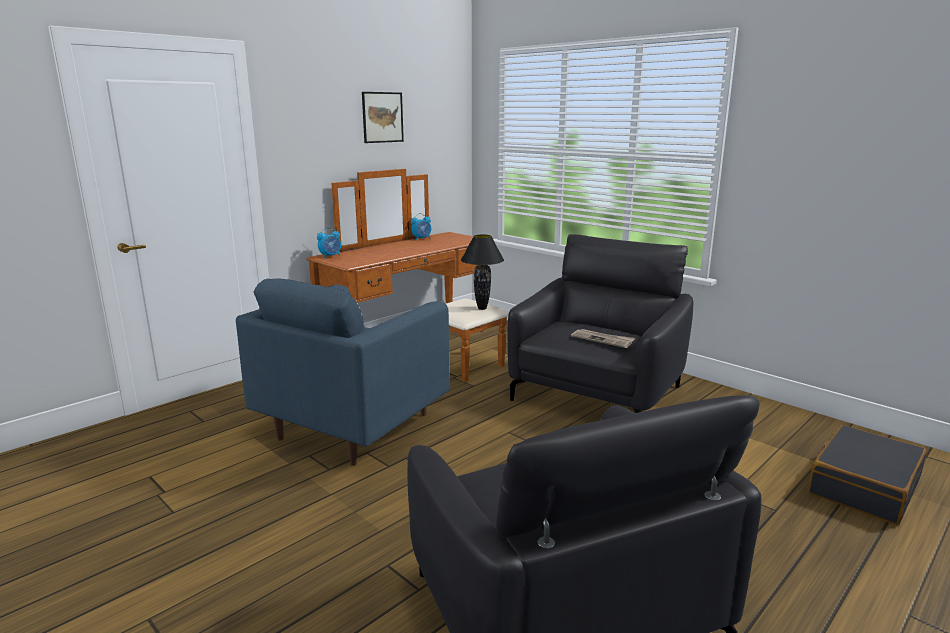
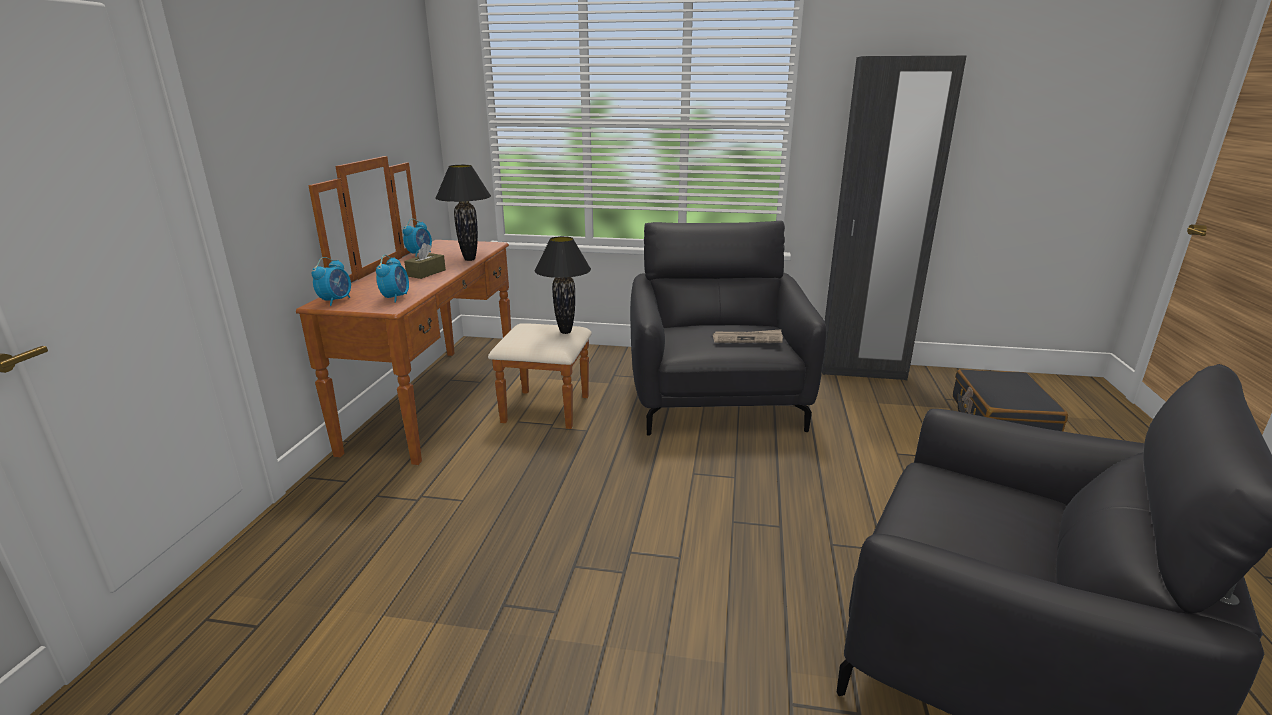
camera: 35 degrees left, 5 degrees up
(354, 426) = (510, 536): blue armchair -> none
(361, 260) = (396, 298): none -> alarm clock
(382, 117) = (349, 78): picture -> none
(403, 250) = (426, 273): none -> brown tissue box
(443, 246) = (469, 259): none -> black table lamp
(769, 409) = (862, 371): none -> black wardrobe

